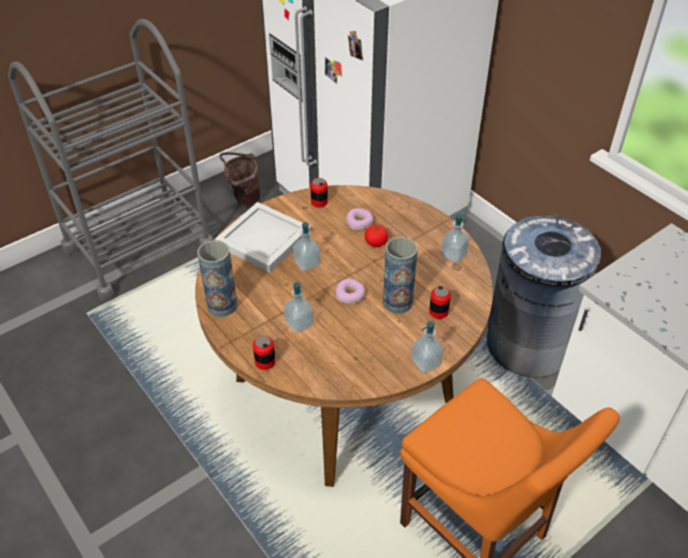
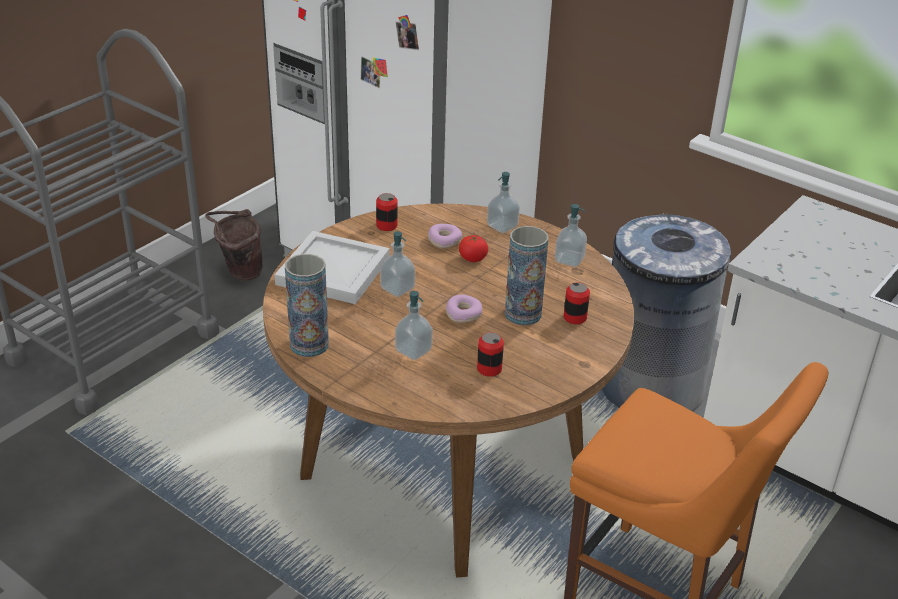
camera: 15 degrees left, 10 degrees down
(265, 362) = (388, 395): can -> can (489, 369)
(426, 362) = (580, 368): soap dispenser -> soap dispenser (502, 226)

